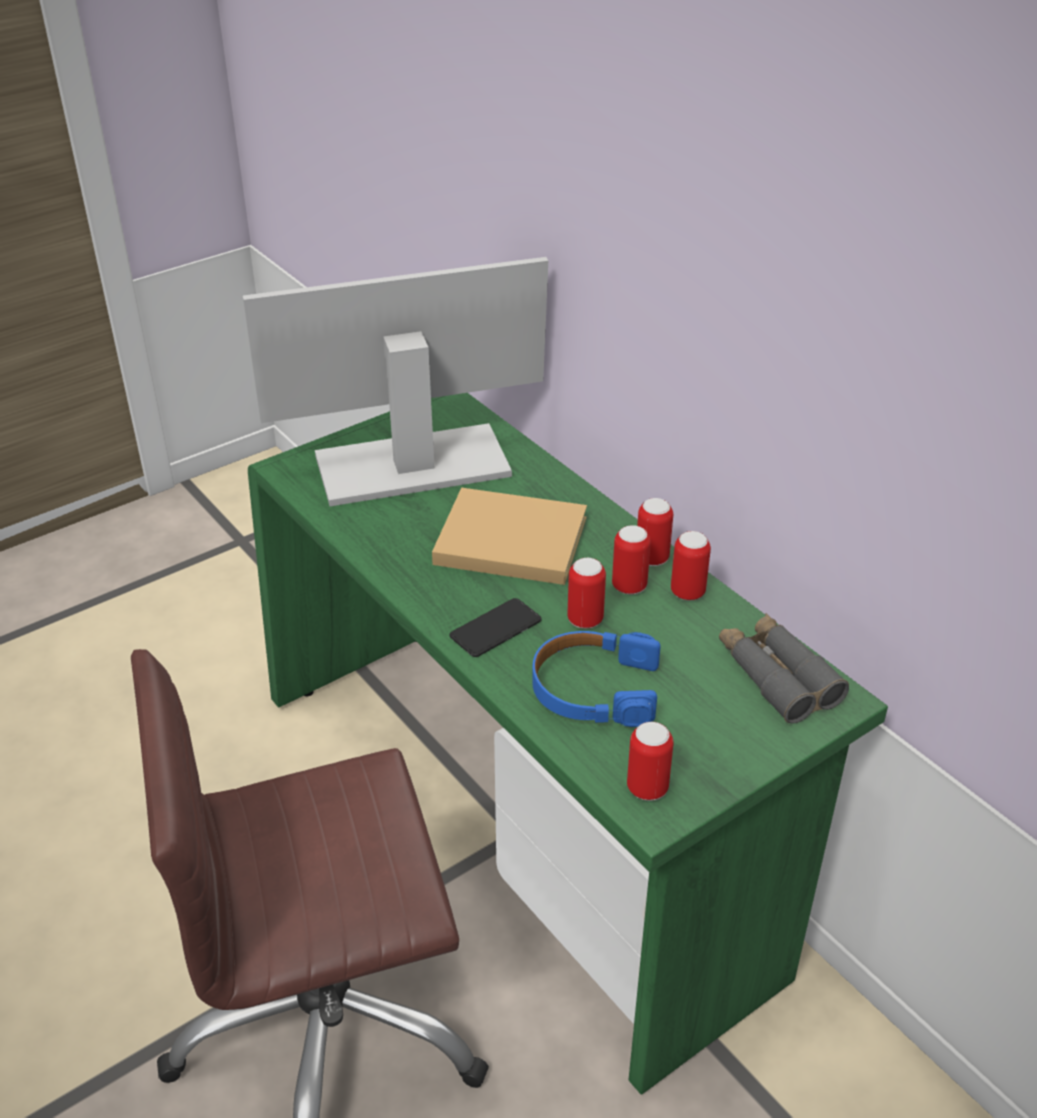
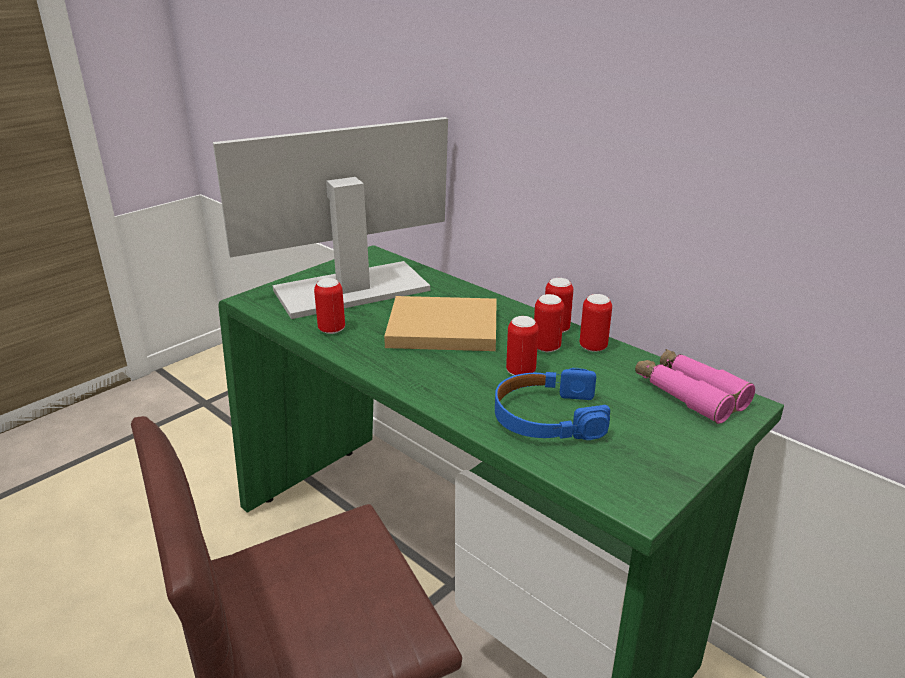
camera: 10 degrees left, 10 degrees down
(495, 629) = (450, 384): phone -> none
(647, 788) = (623, 485): can -> can (331, 329)
(777, 676) = (689, 394): grey binoculars -> pink binoculars

